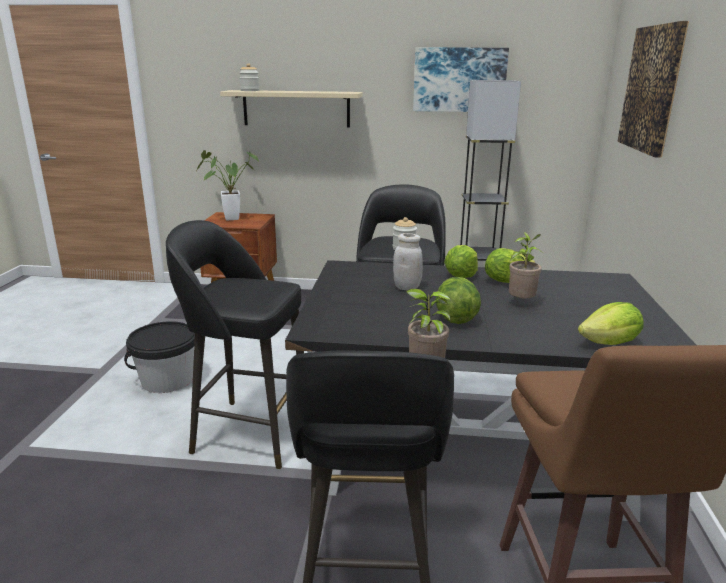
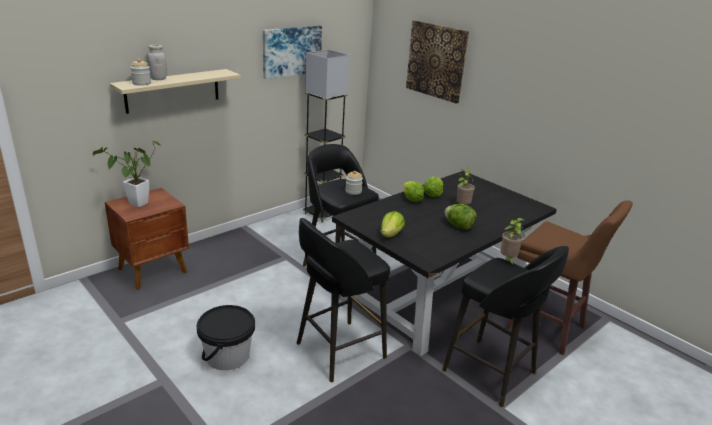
camera: 50 degrees left, 5 degrees up
(407, 287) = (407, 217): white jar -> white jar (158, 79)
(610, 343) = (521, 213): lettuce -> lettuce (391, 234)

